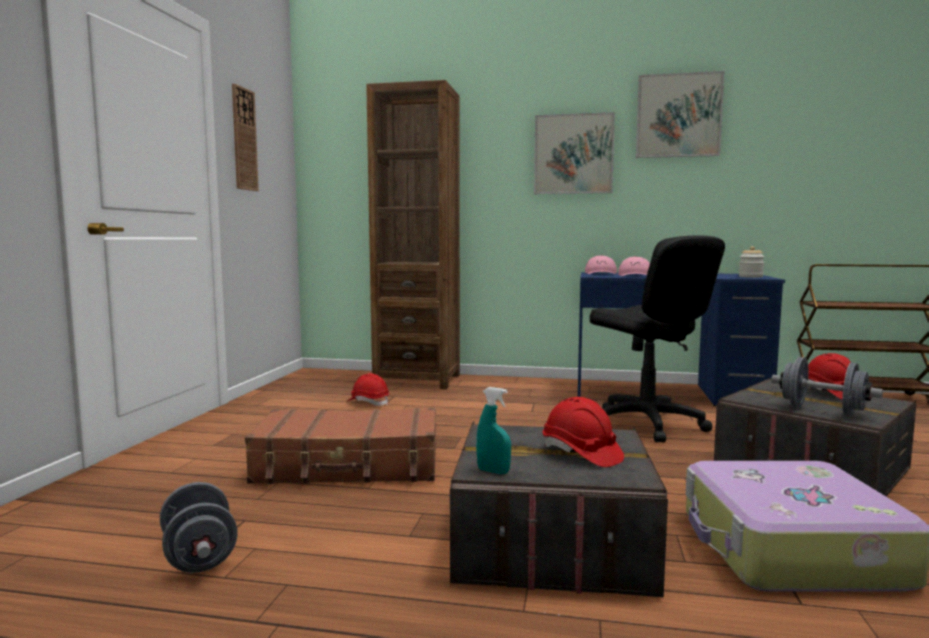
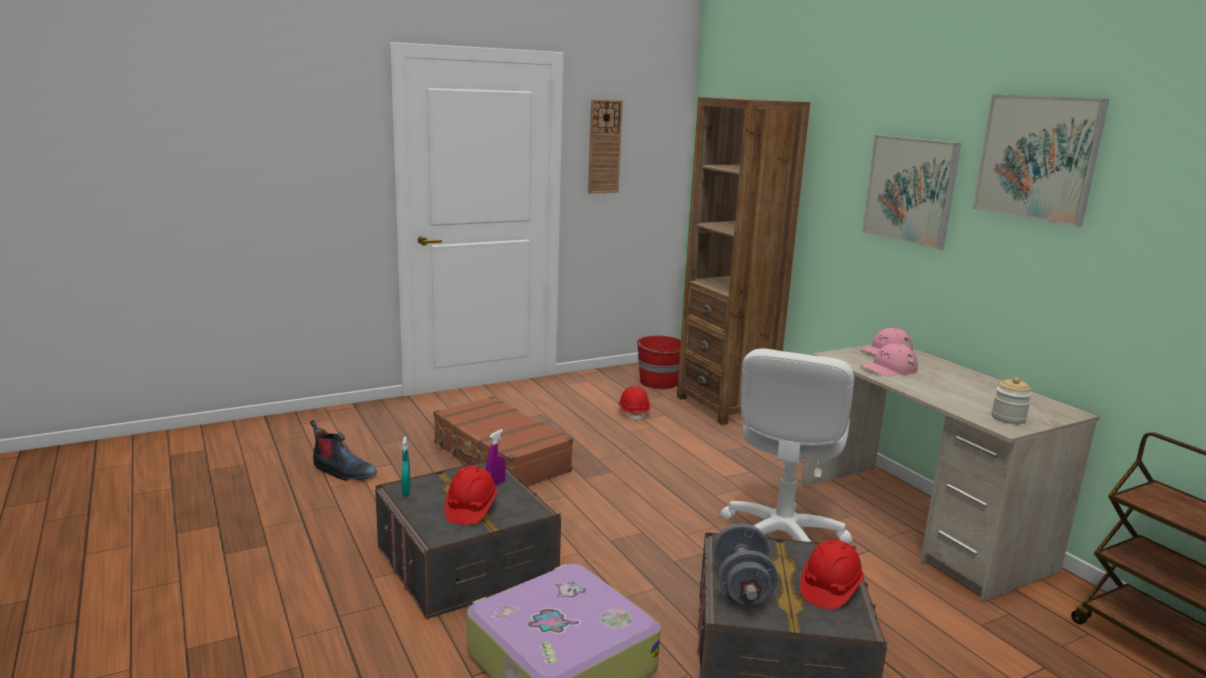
camera: 50 degrees right, 10 degrees up
(199, 556) = (342, 472): grey dumbbell -> boot
(335, 382) = (659, 382): none -> red bucket
(534, 434) = (495, 484): none -> purple spray bottle
(646, 424) = (781, 538): black office chair -> white office chair
(667, 393) = (919, 526): blue desk -> beige desk

